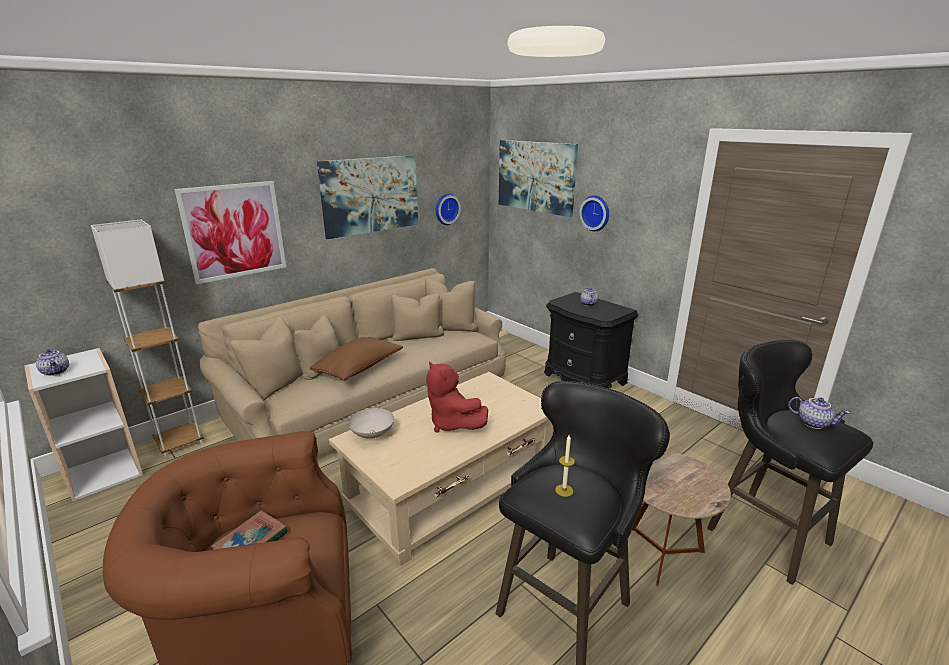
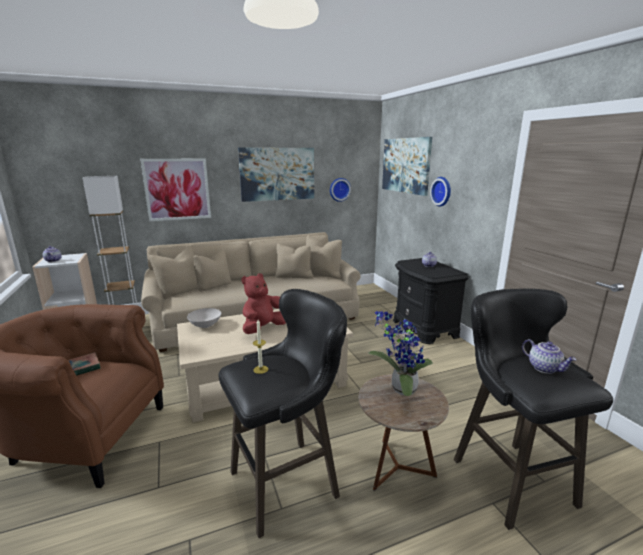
camera: 20 degrees right, 5 degrees down
(359, 368) = (236, 289): brown pillow -> none
(452, 424) = (263, 329): red plush toy -> red plush toy turned 60 degrees clockwise
(666, 470) = (400, 389): none -> potted plant

